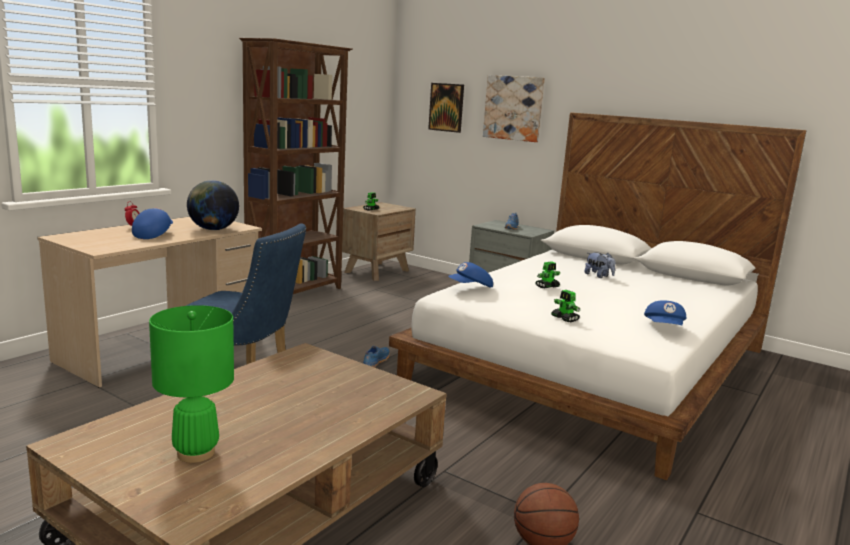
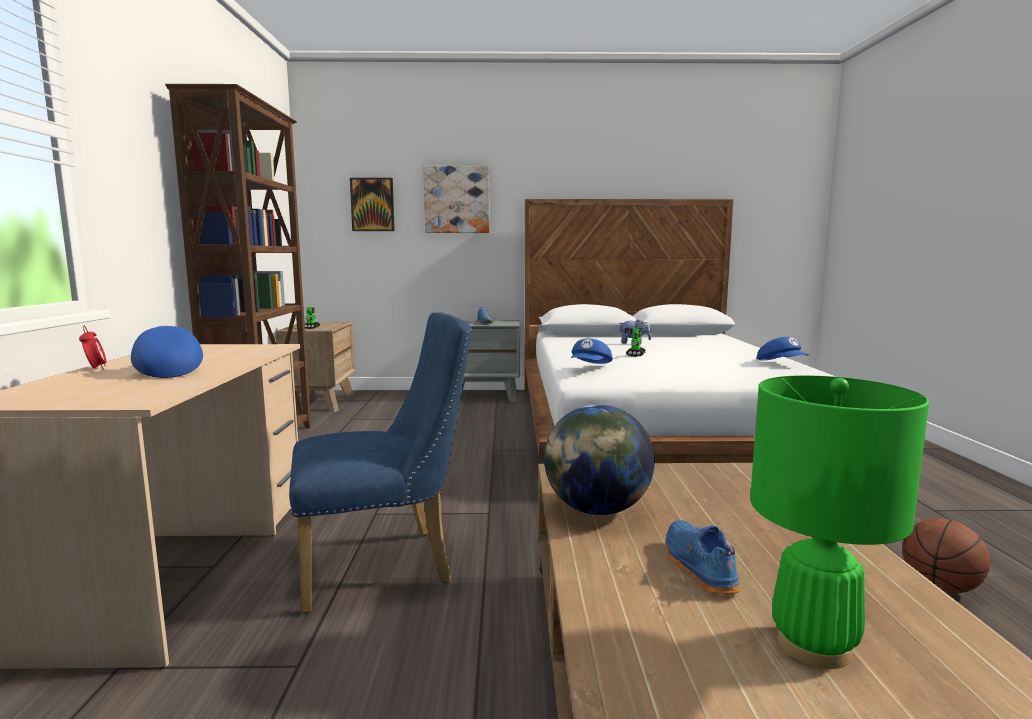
camera: 35 degrees left, 5 degrees down
(213, 229) = (242, 354): globe -> globe (596, 510)
(375, 362) = (487, 485): blue shoe -> blue shoe (697, 568)
(565, 319) = (715, 373): toy robot -> none

